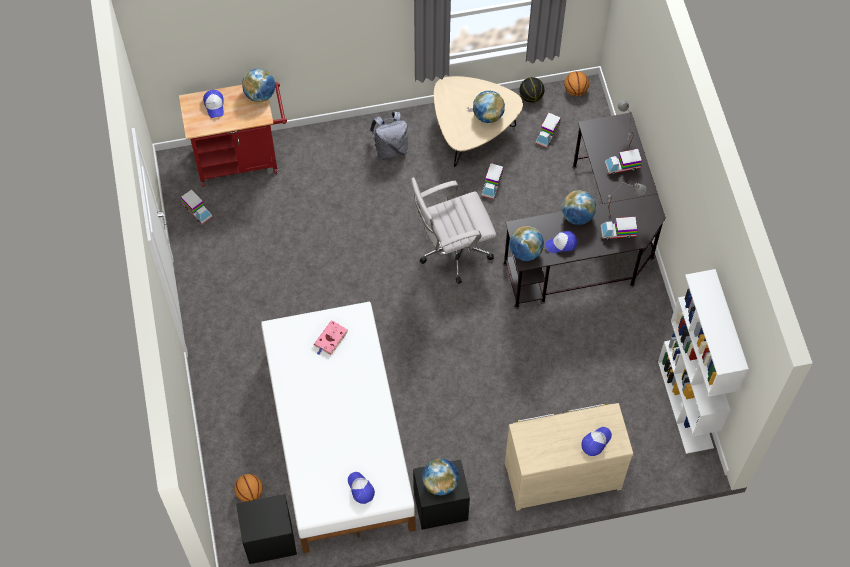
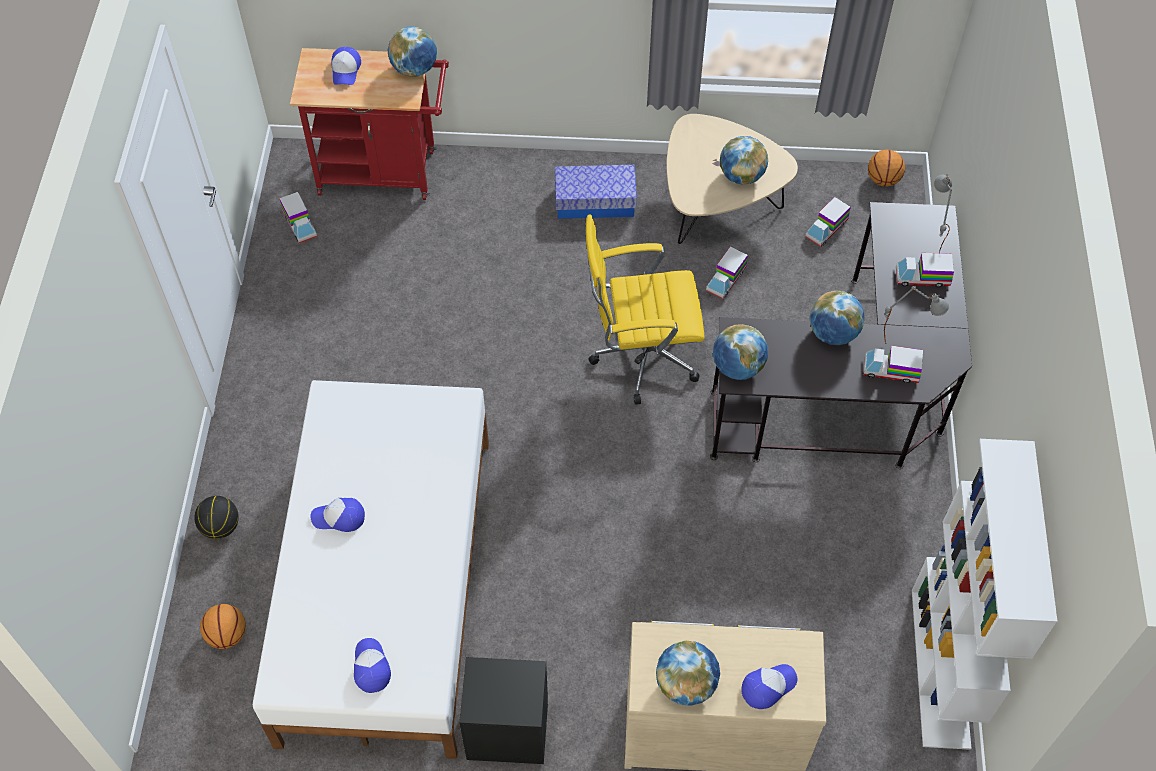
camera: 15 degrees right, 5 degrees down
(268, 539) = (229, 714): black nightstand -> none
(330, 339) = (404, 429): pink book -> none
(390, 149) = (595, 201): grey backpack -> storage box
(440, 483) = (501, 691): globe -> globe (686, 684)
(451, 251) = (640, 357): white office chair -> yellow office chair
(531, 96) = (816, 175): basketball -> basketball (221, 527)
(561, 244) = (797, 368): cap -> cap (339, 518)

